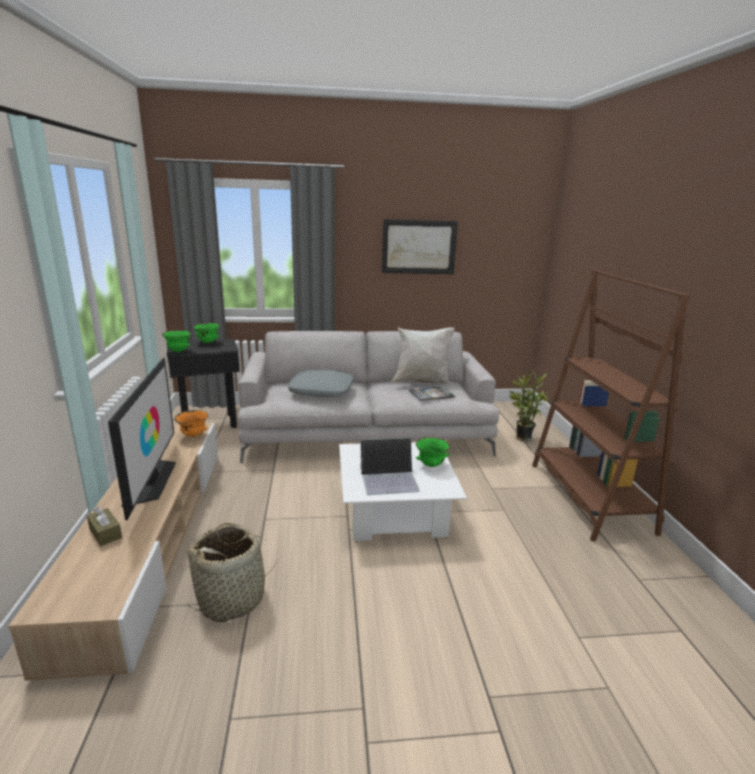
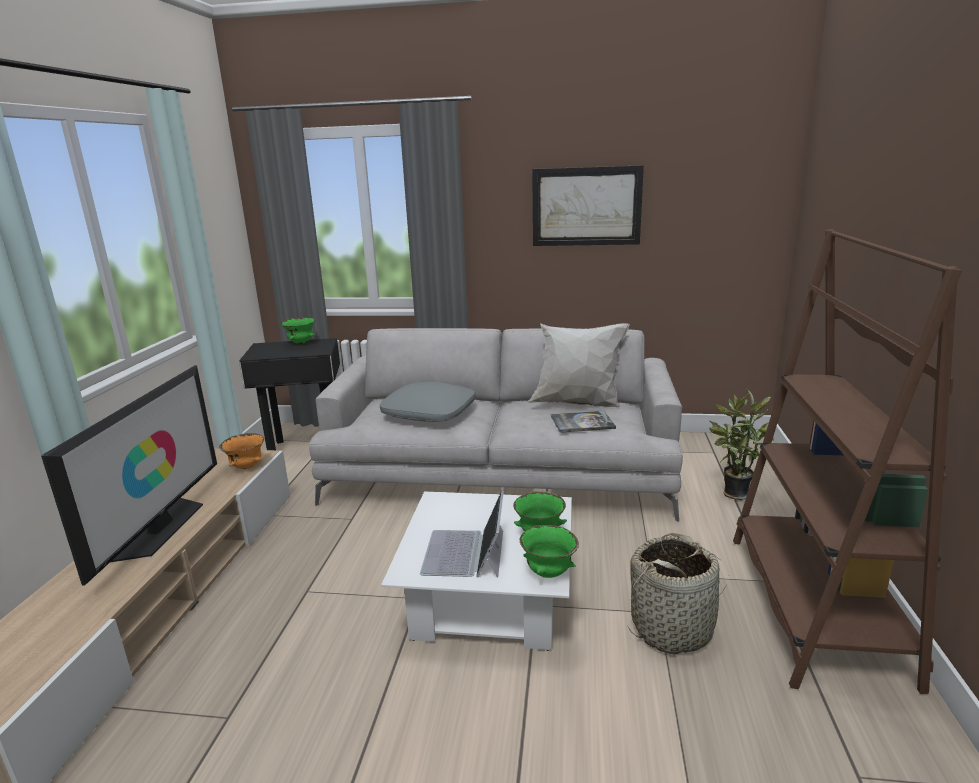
camera: 15 degrees right, 0 degrees up
(105, 533) = (61, 600): brown tissue box -> none
(178, 351) = (257, 354): green bowl -> green bowl (548, 573)
(232, 598) = (208, 710): basket -> basket (672, 628)
(389, 479) = (465, 553): laptop -> laptop turned 90 degrees clockwise

